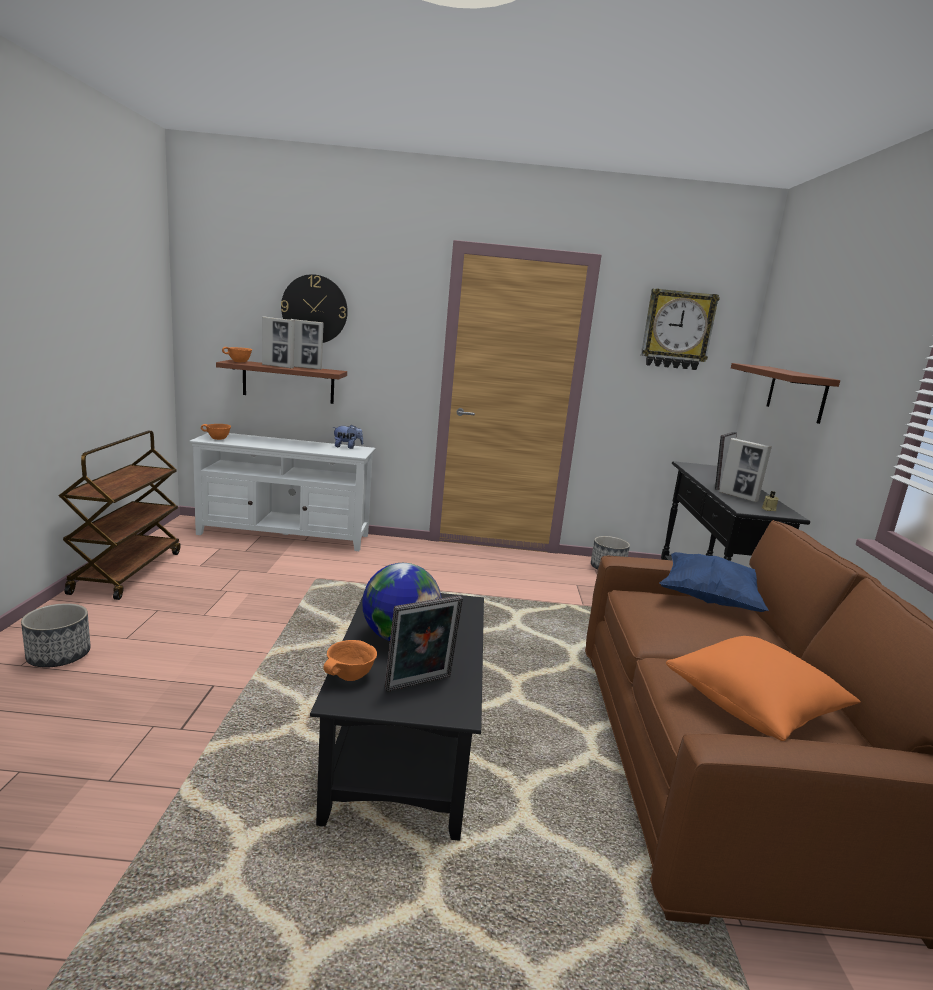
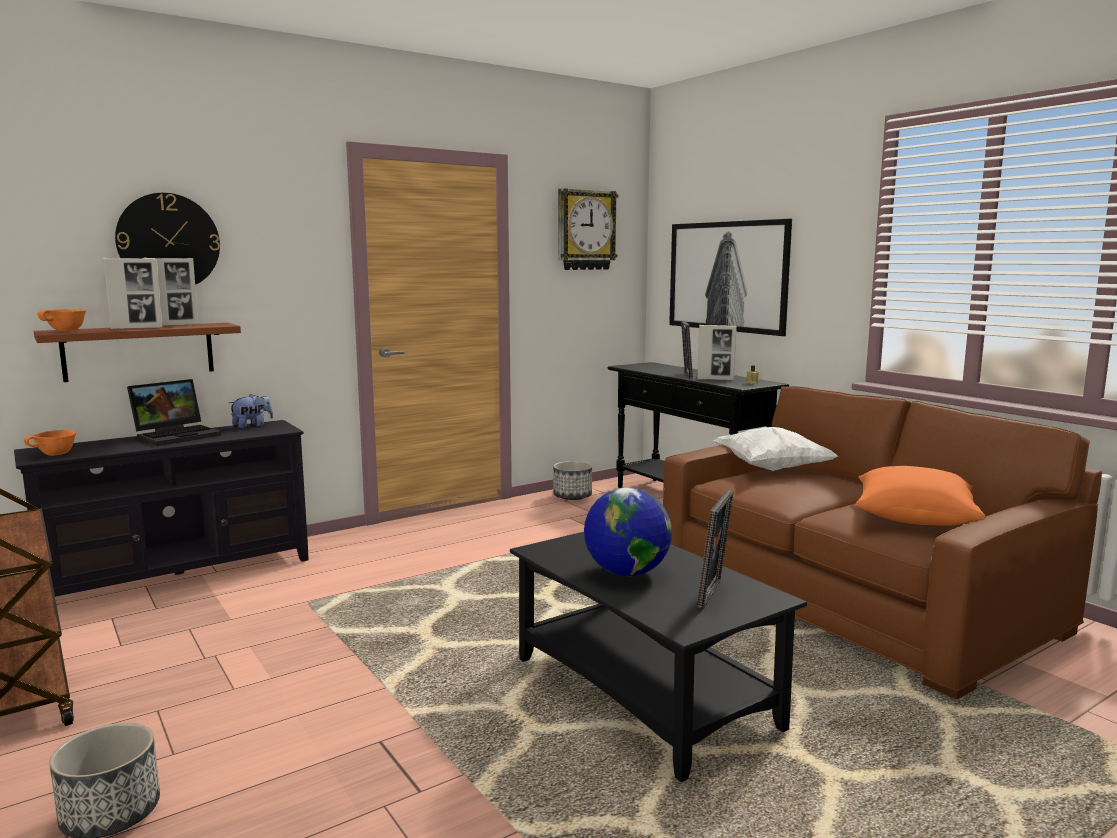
camera: 35 degrees left, 5 degrees down
(285, 535) = (180, 575): white tv stand -> black tv stand
(296, 443) = (178, 435): none -> laptop
(350, 677) = (656, 612): orange bowl -> none
(710, 600) = (771, 468): blue pillow -> white pillow
(796, 393) = (726, 276): brown shelf -> picture

